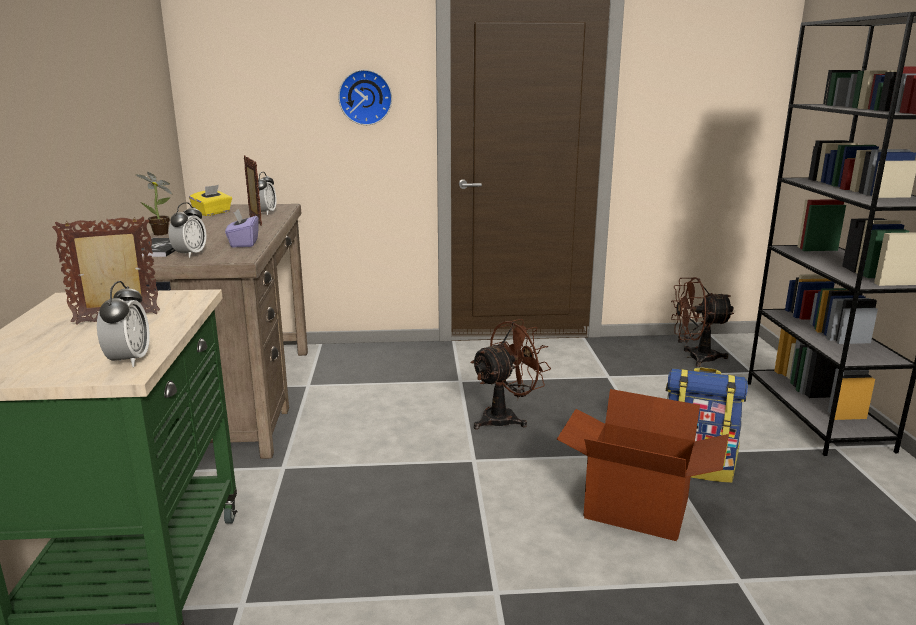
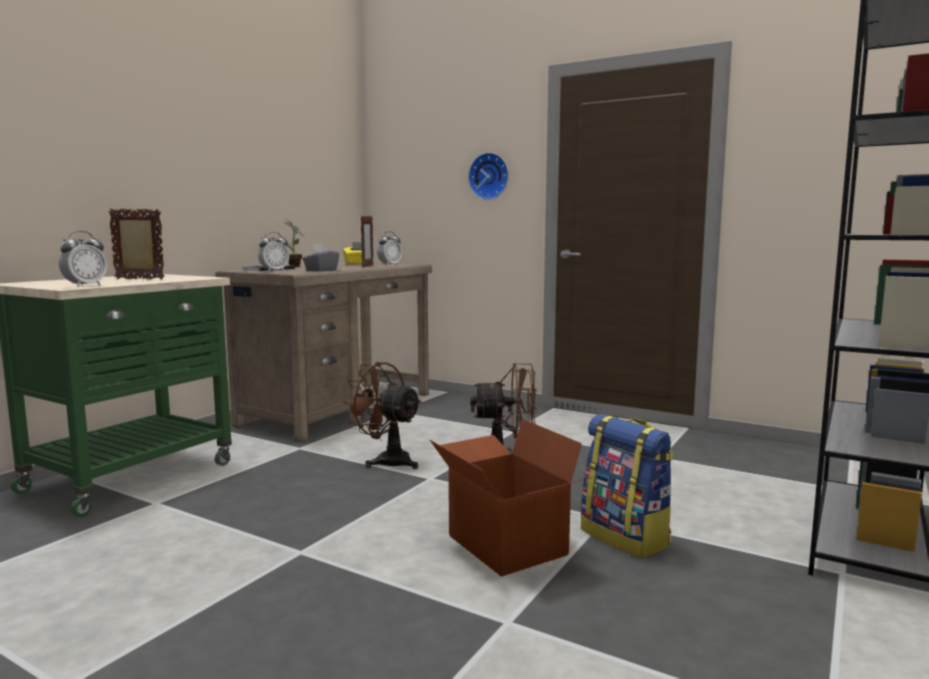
camera: 35 degrees right, 10 degrees down
(243, 243) = (321, 270): purple tissue box -> grey tissue box
(694, 358) = (791, 465): brown fan -> brown fan (387, 460)

